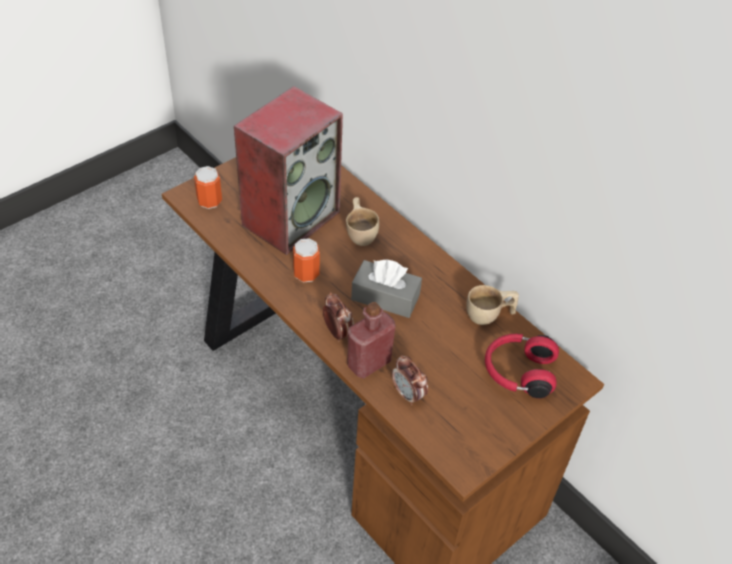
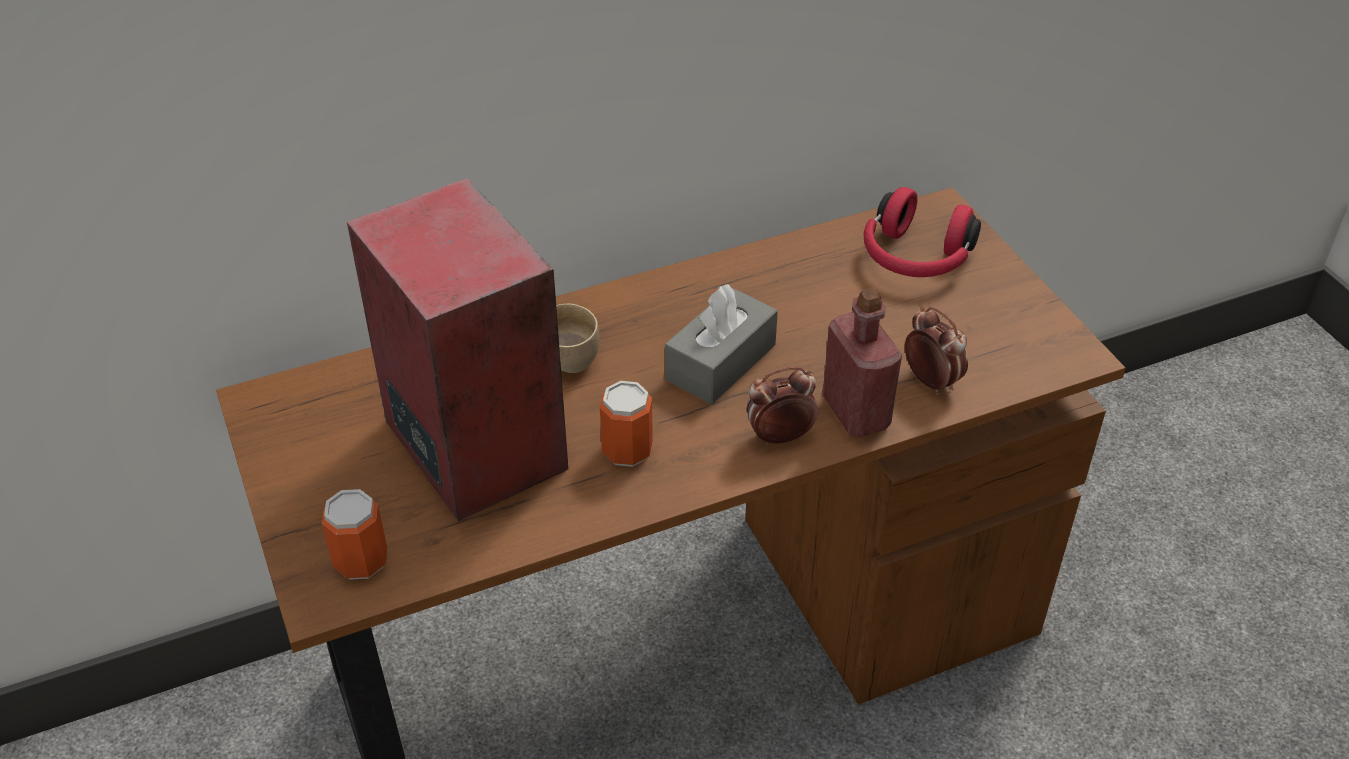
camera: 70 degrees left, 5 degrees down
(408, 394) = (931, 381): alarm clock -> alarm clock turned 105 degrees counterclockwise
(489, 315) = (798, 258): beige cup -> none

